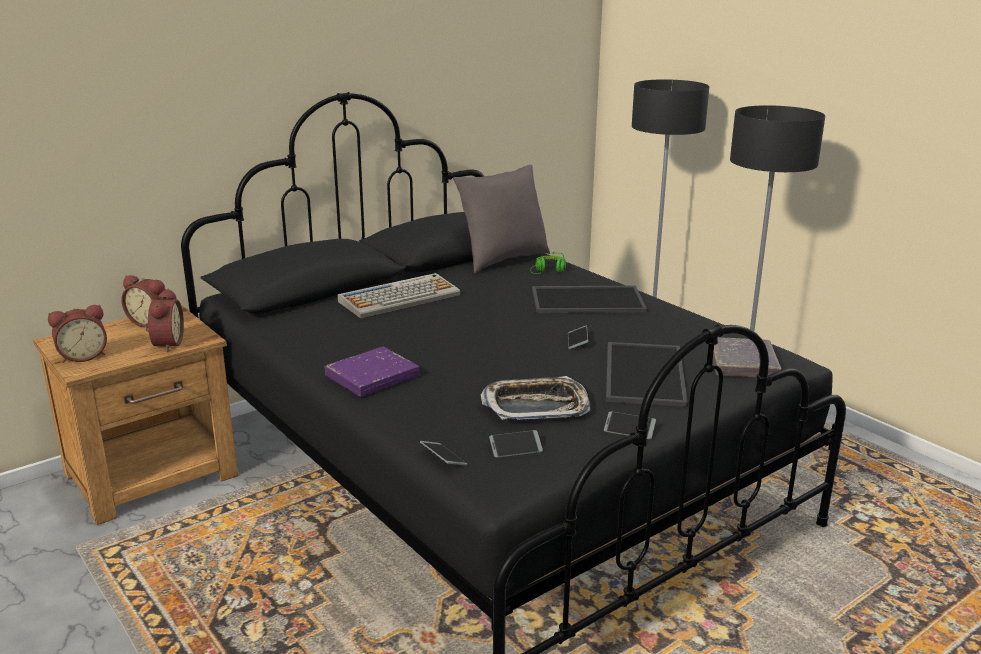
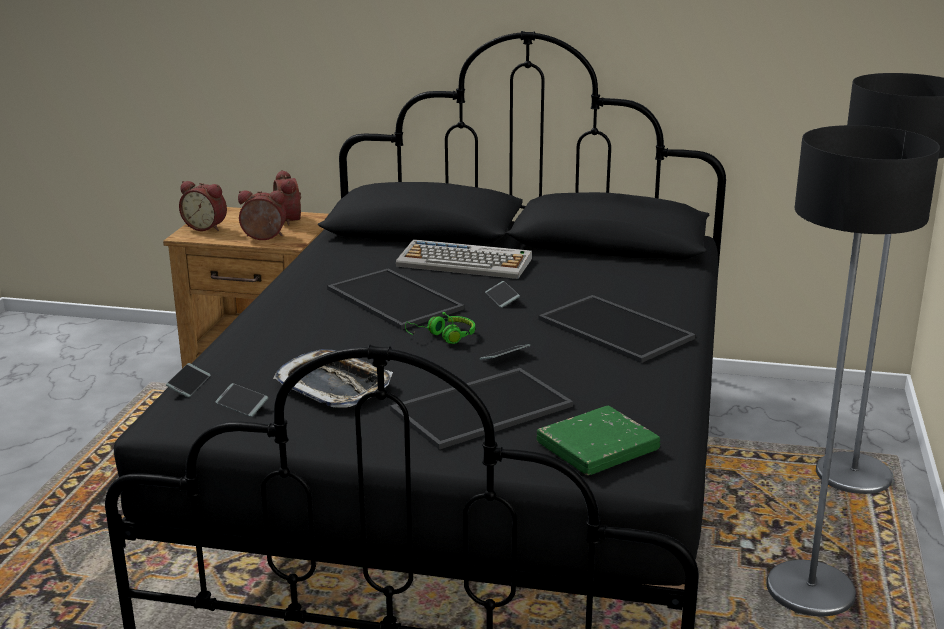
camera: 50 degrees right, 0 degrees up
(166, 344) = (263, 238): alarm clock -> alarm clock turned 135 degrees counterclockwise
(372, 377) = (292, 311): purple book -> none
(418, 339) = (391, 299): none -> tray
(502, 260) = (640, 263): grey pillow -> none
(548, 270) = (656, 289): green headphones -> green headphones (443, 337)
(629, 430) = (346, 439): phone -> phone (502, 299)
(743, 363) = (597, 447): grey book -> green book

